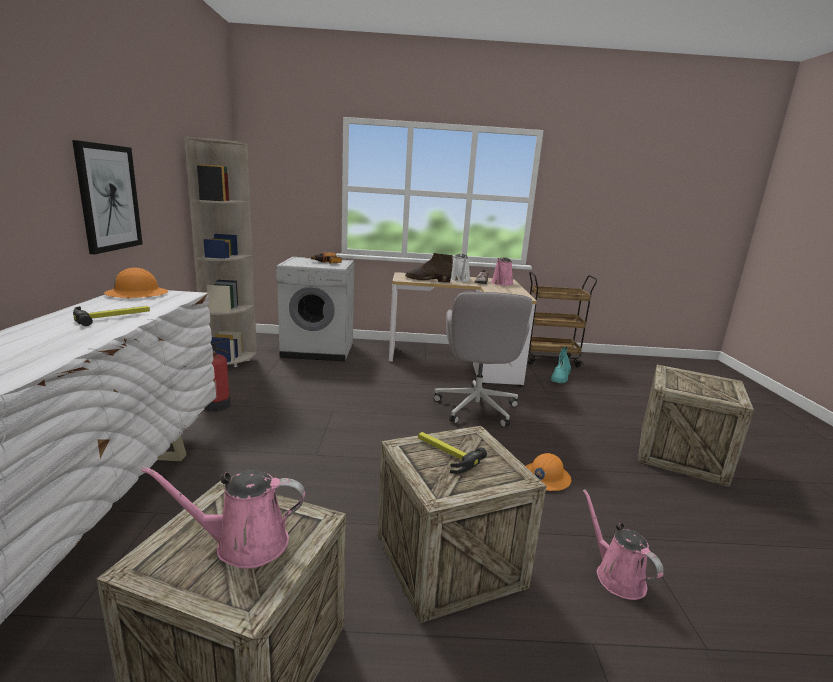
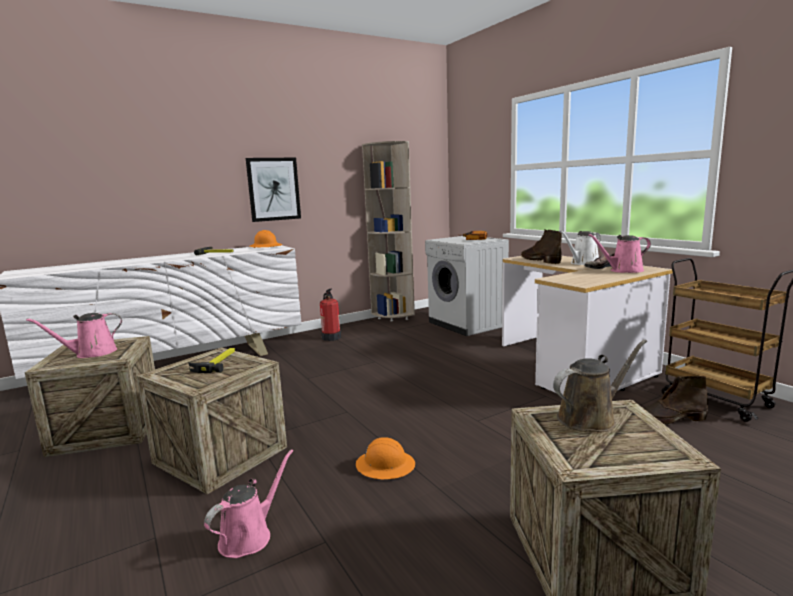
camera: 60 degrees right, 5 degrees down
(244, 544) = (92, 353): pink watering can -> pink watering can turned 90 degrees counterclockwise
(476, 409) = (475, 401): grey office chair -> none
(560, 378) = (670, 419): turquoise boot -> brown boot
(678, 379) = (590, 418): none -> brown watering can

